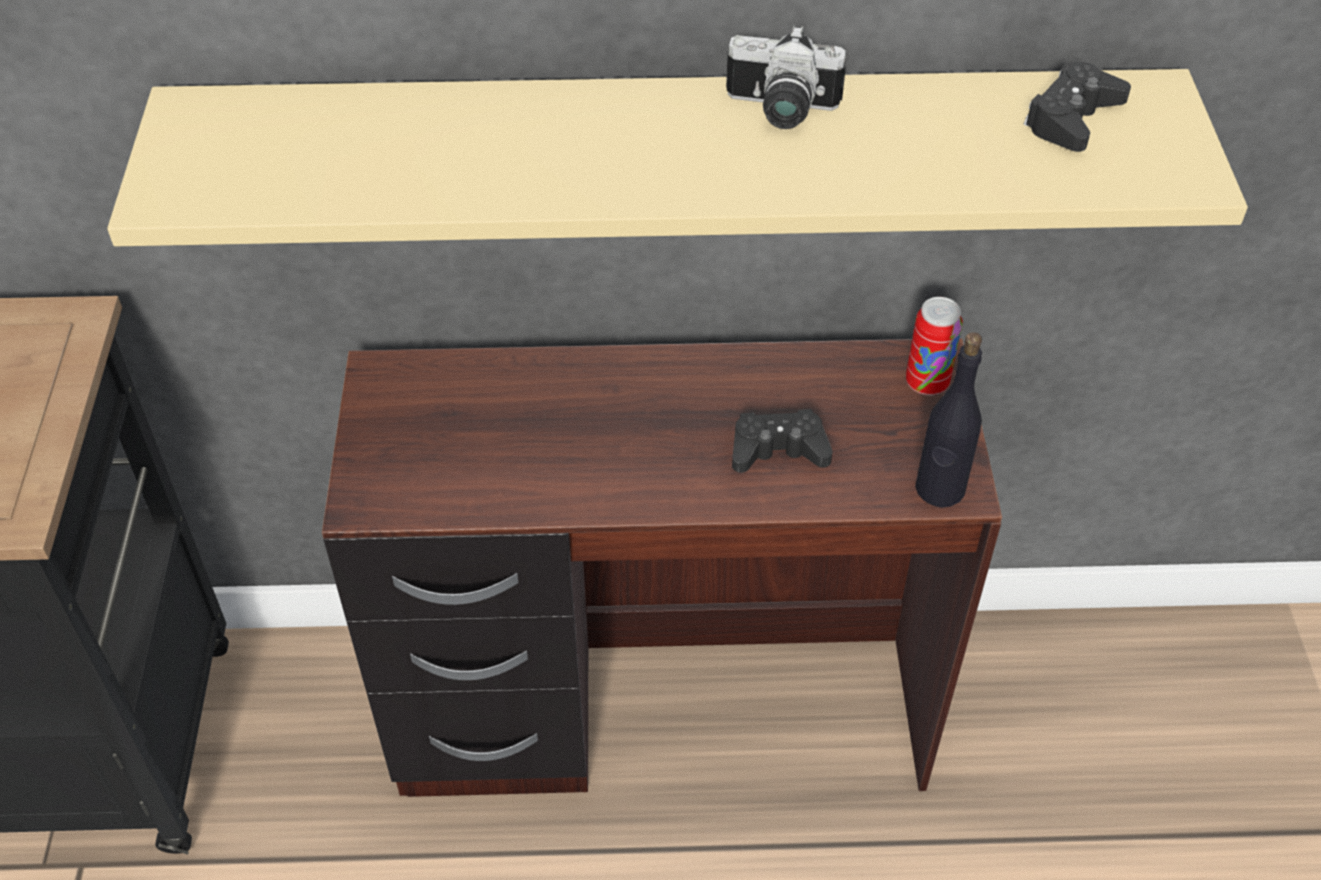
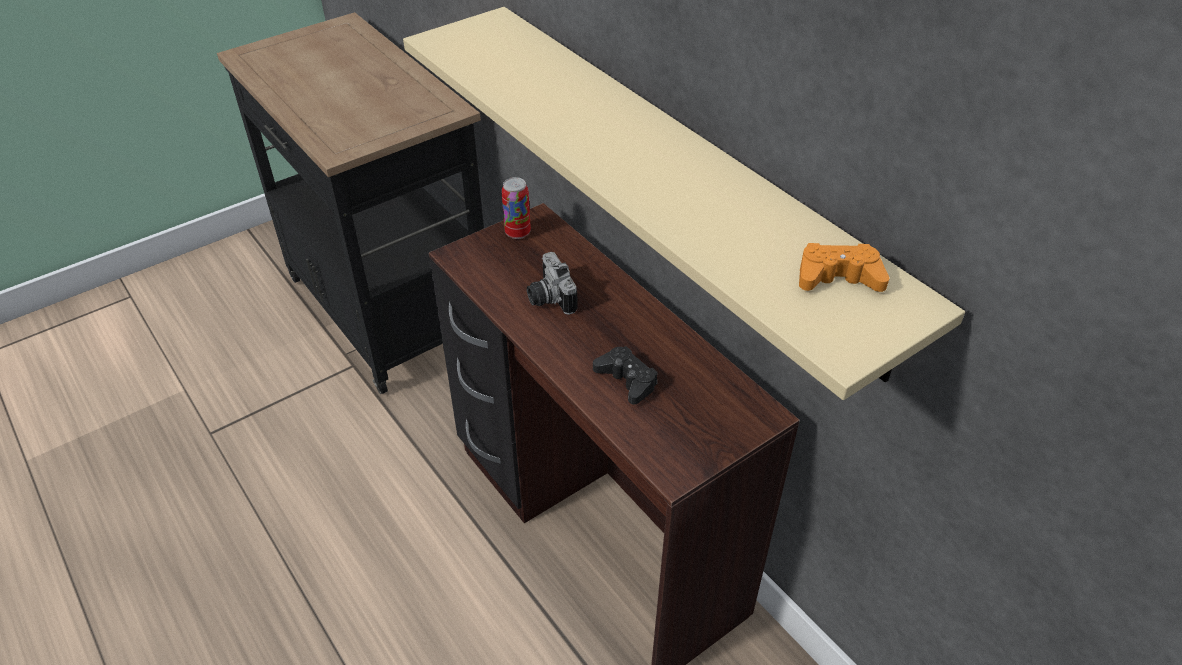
camera: 55 degrees right, 5 degrees down
(780, 111) = (701, 169): camera -> camera (548, 298)
(927, 383) = (743, 419): can -> can (517, 233)
(939, 489) = (664, 463): black bottle -> none
(1072, 118) = (838, 277): black game controller -> orange game controller

